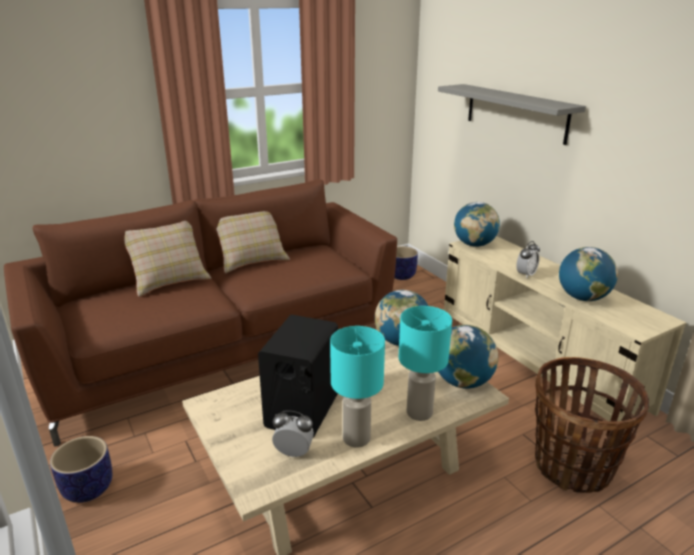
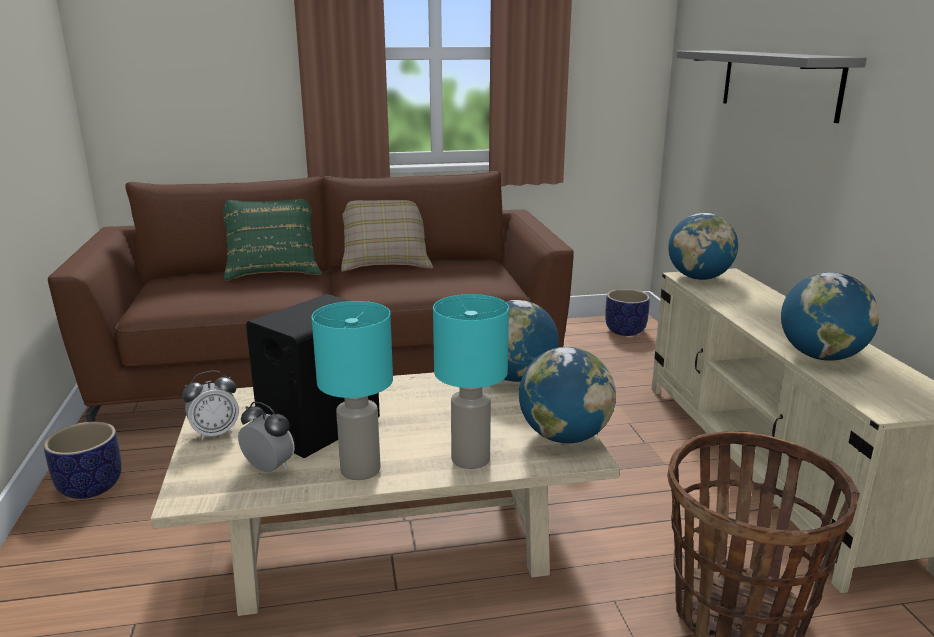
camera: 20 degrees right, 5 degrees down
(169, 281) = (273, 271): beige pillow -> green pillow
(526, 275) = (749, 319): alarm clock -> alarm clock (215, 433)

